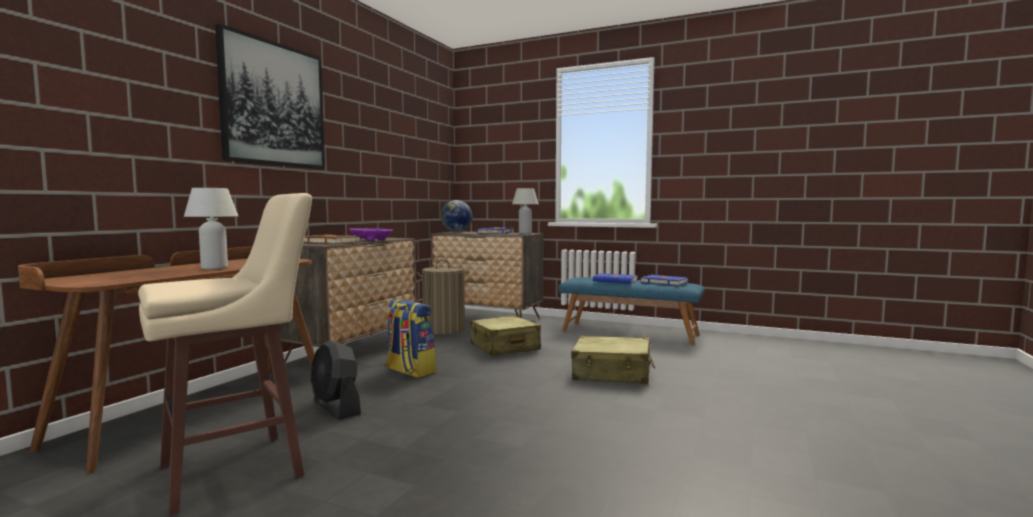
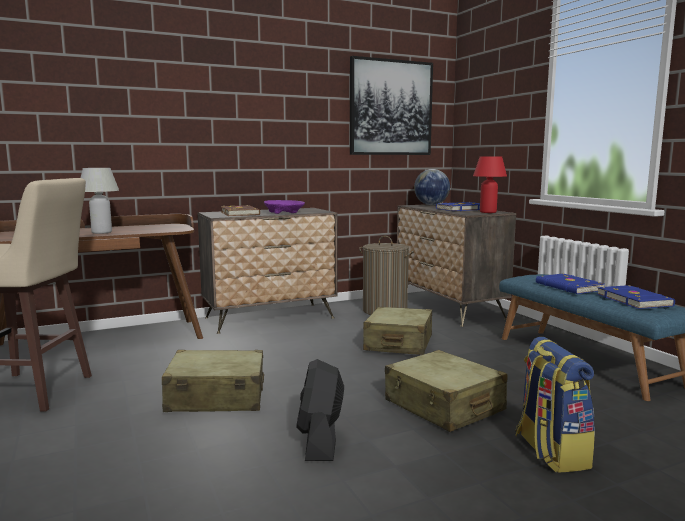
camera: 40 degrees right, 5 degrees up
(273, 104) = (200, 86): picture -> picture (390, 108)
(336, 407) = (164, 364): black fan -> black fan (320, 440)
(409, 371) = (271, 346): backpack -> backpack (550, 451)
(450, 414) = (216, 397): none -> beige suitcase
(525, 233) = (488, 212): white table lamp -> red table lamp

